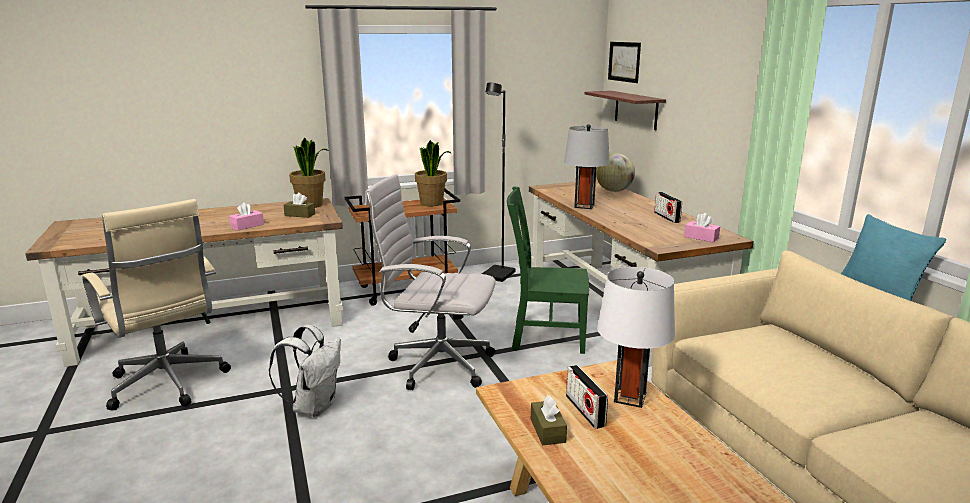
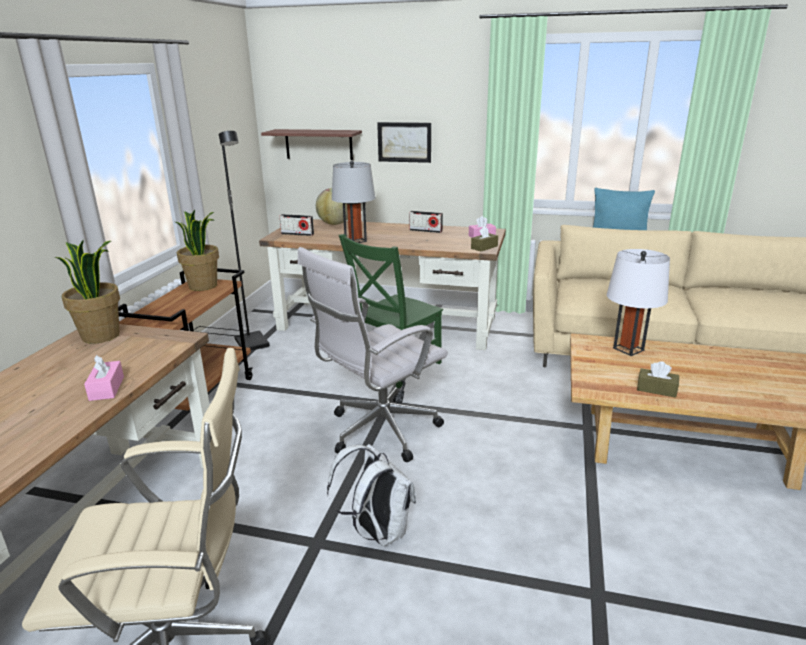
camera: 55 degrees left, 5 degrees up
(300, 215) = (129, 348): brown tissue box -> brown tissue box (484, 247)
(585, 411) = (637, 368): radio -> radio (297, 234)
(624, 61) = (290, 98): picture -> picture (404, 142)

